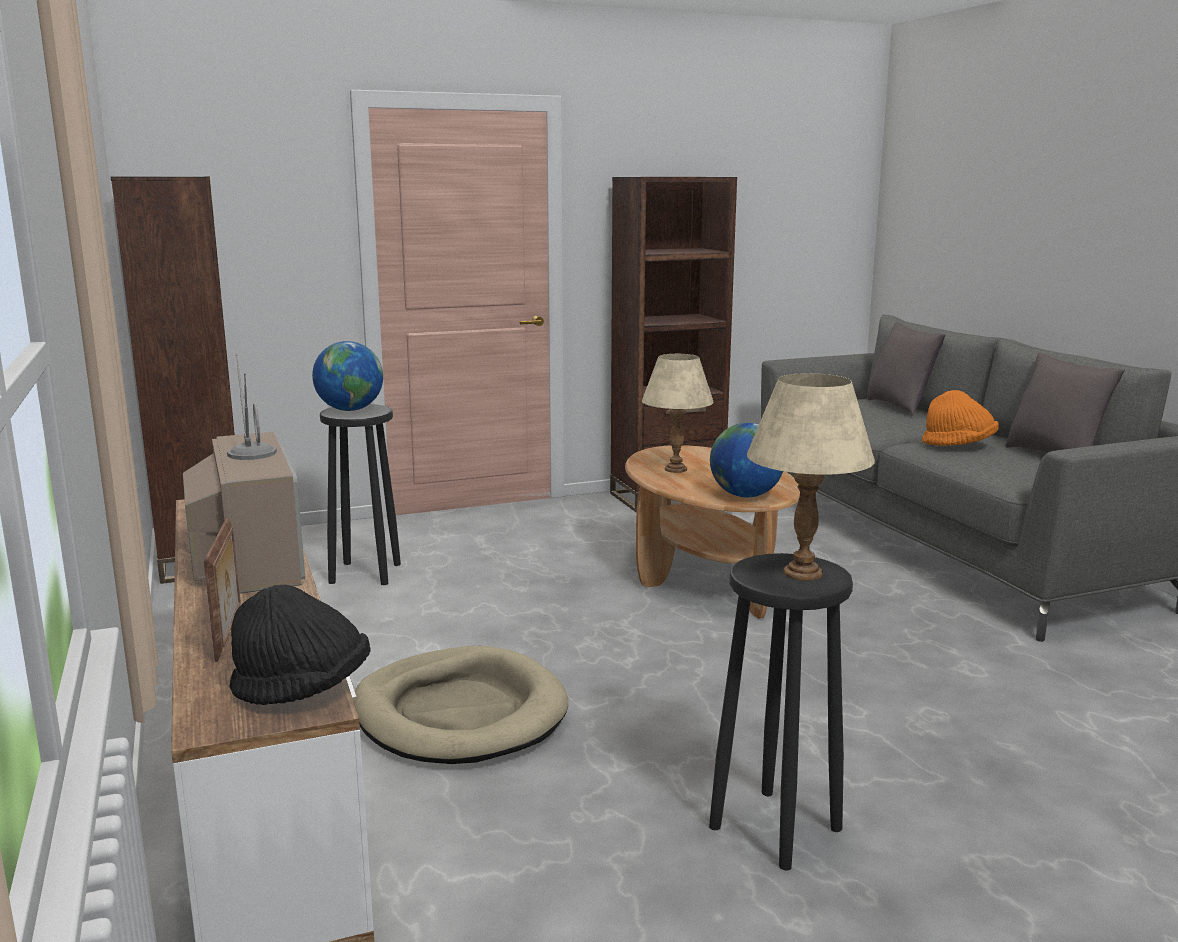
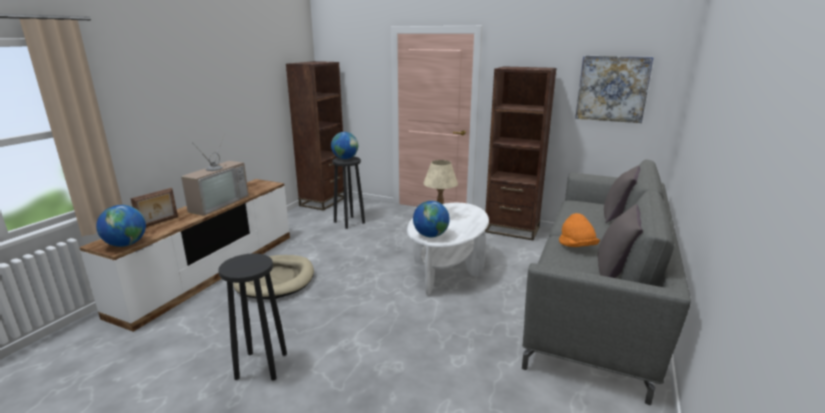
camera: 45 degrees right, 5 degrees up
(303, 690) = (126, 244): black hat -> globe
(706, 577) = (447, 269): brown coffee table -> white coffee table
(784, 210) = (612, 89): none -> picture
(803, 573) = (247, 266): beige table lamp -> none

